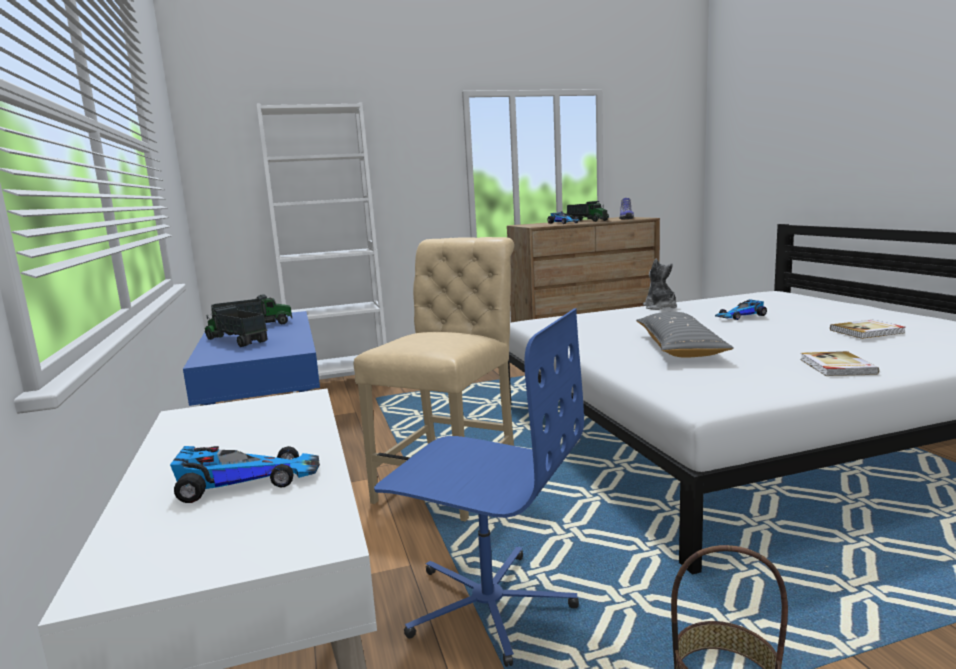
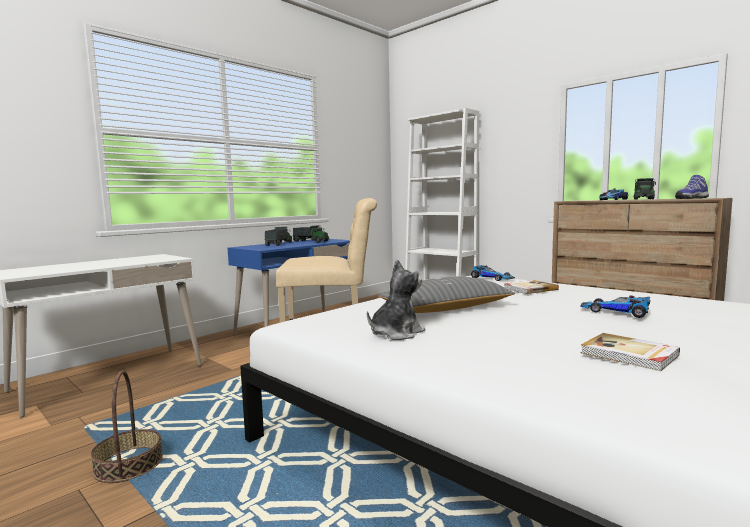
camera: 60 degrees right, 5 degrees down
(246, 480) = (77, 266): toy car -> toy car (492, 278)
(488, 603) = (200, 392): blue office chair -> none
(660, 307) = (605, 291): plush toy -> plush toy (395, 333)
(836, 367) = (437, 351): book -> book (529, 289)

